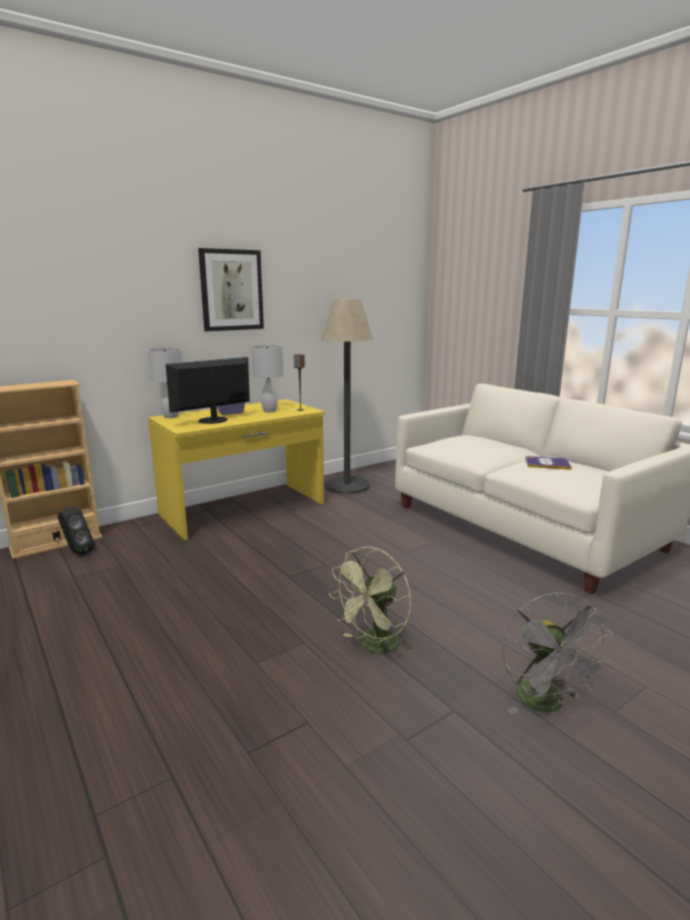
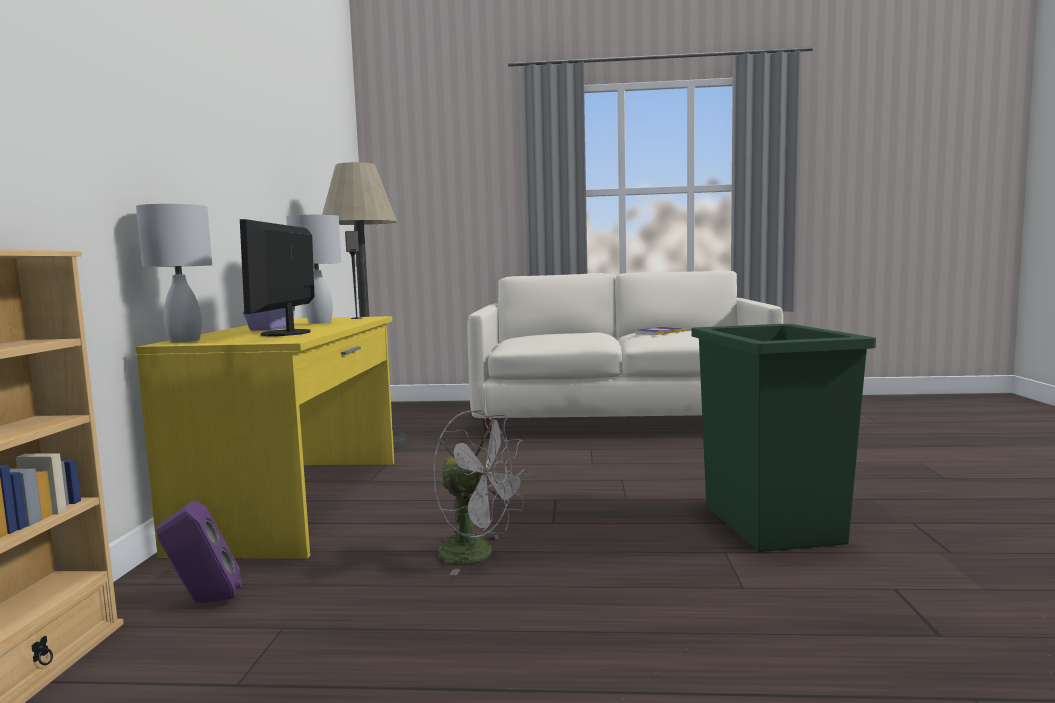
camera: 50 degrees left, 10 degrees down
(77, 552) = (125, 662): black speaker -> none
(129, 541) = (204, 602): none -> purple speaker
(231, 290) = (215, 125): picture -> none
(374, 647) = (772, 523): green fan -> green trash can
(546, 704) = (923, 492): grey fan -> grey fan (478, 555)

